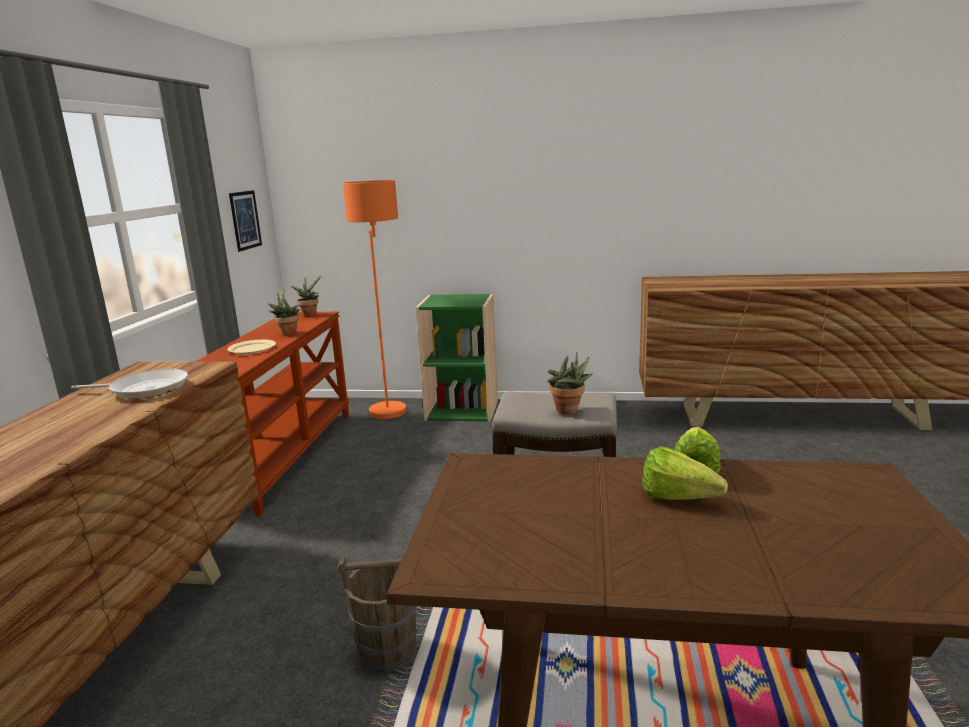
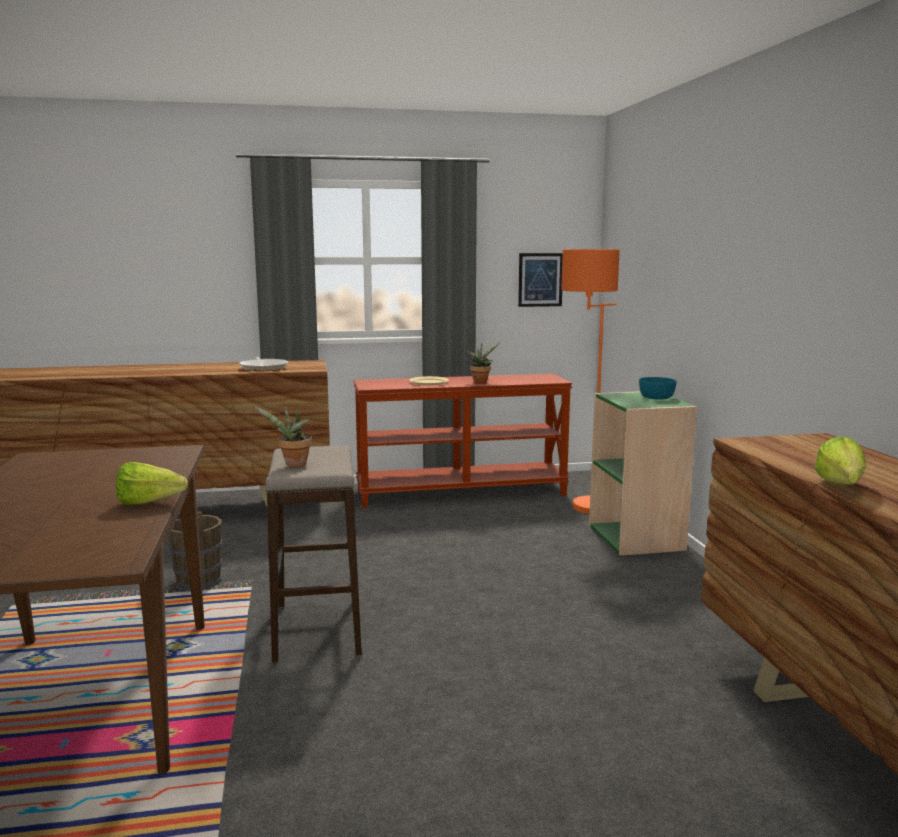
camera: 70 degrees right, 5 degrees down
(310, 315) = (547, 379): potted plant -> none
(454, 297) = (656, 397): none -> turquoise bowl
(683, 500) = (94, 500): lettuce -> lettuce (840, 488)

